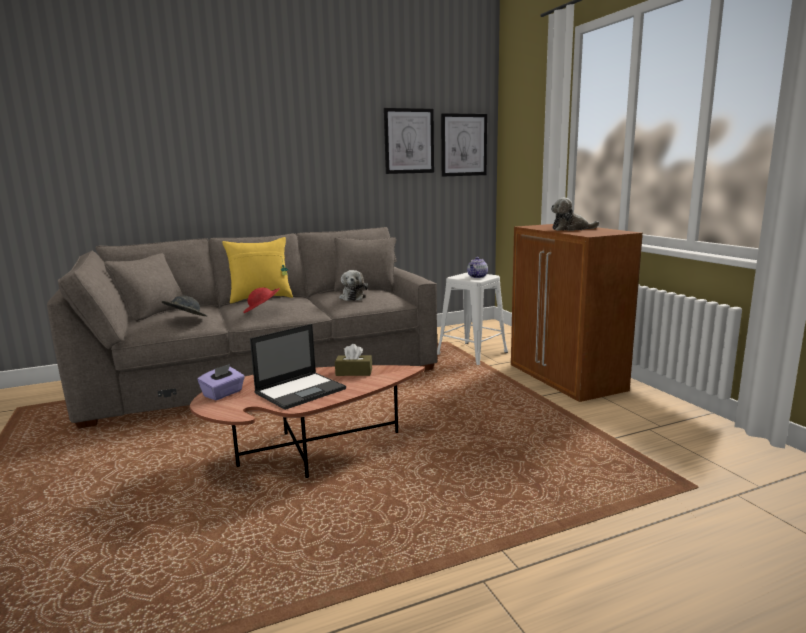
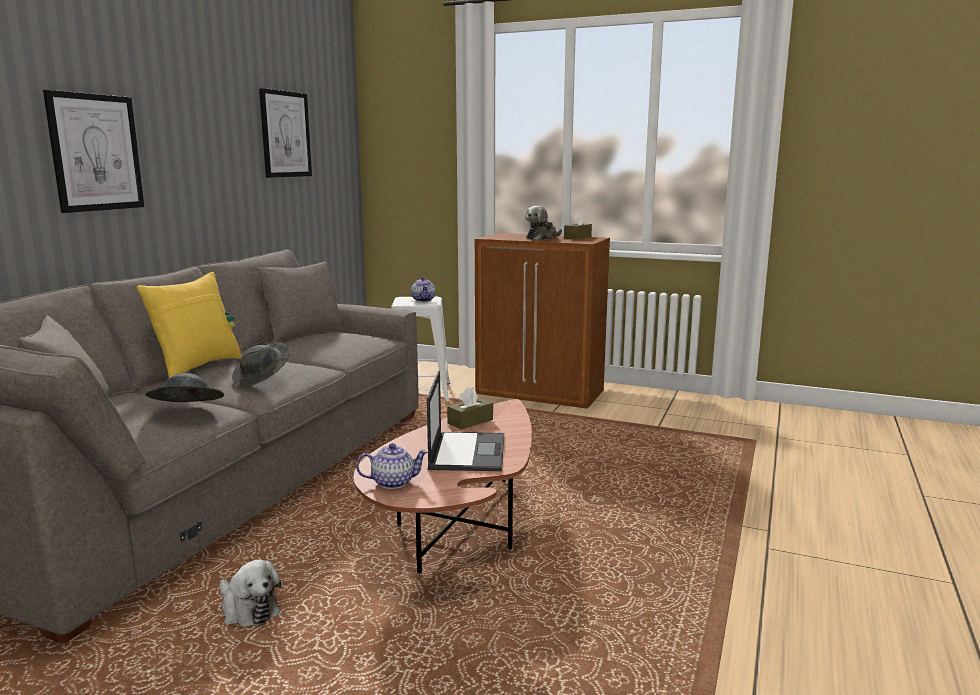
camera: 45 degrees left, 0 degrees up
(223, 394) = (393, 482): purple tissue box -> teapot
(262, 311) = (262, 379): red hat -> grey hat
(353, 297) = (328, 343): plush toy -> plush toy (248, 610)
(463, 145) = (333, 142): picture -> picture (95, 152)
(606, 231) = (577, 237): none -> brown tissue box

